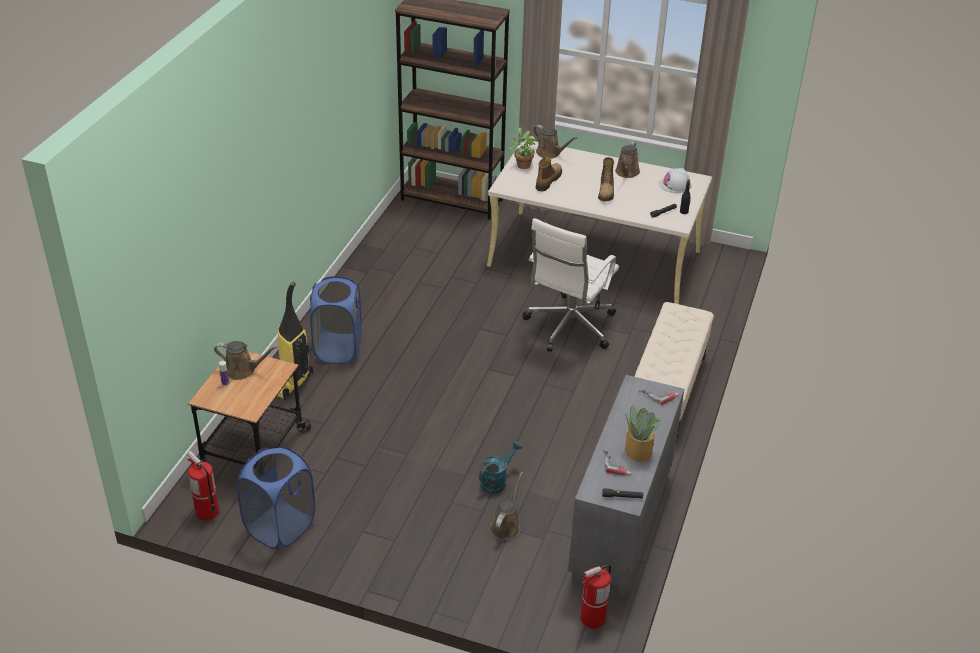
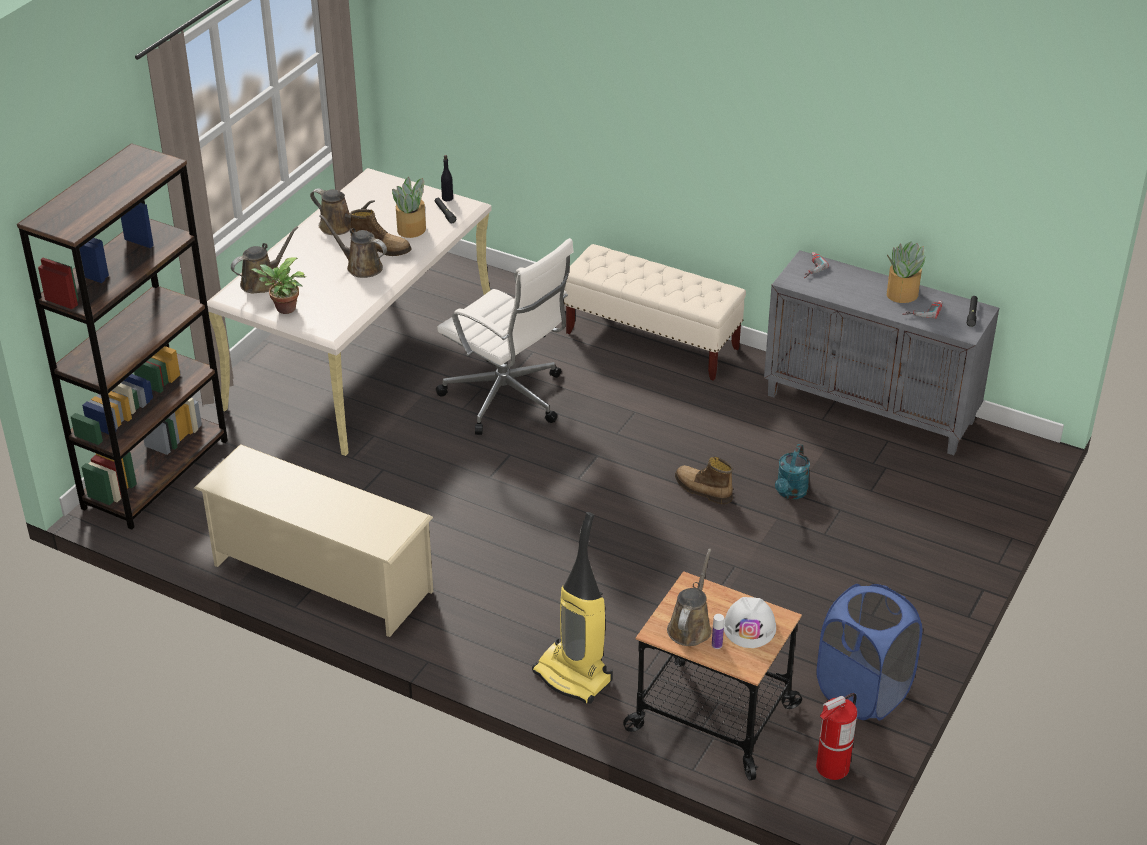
camera: 80 degrees left, 0 degrees up
(338, 349) = (503, 621): blue laundry basket -> none
(369, 272) = (320, 578): none -> beige shoe rack
(497, 480) = (790, 493): turquoise watering can -> turquoise watering can turned 120 degrees counterclockwise
(506, 526) = (865, 493): brown watering can -> brown watering can (361, 266)
(548, 181) = (335, 292): boot -> boot (702, 490)
(592, 619) = (1002, 447): fire extinguisher -> none
(636, 201) = (412, 229): none -> potted plant
(675, 185) = (383, 195): white hard hat -> white hard hat (749, 627)

